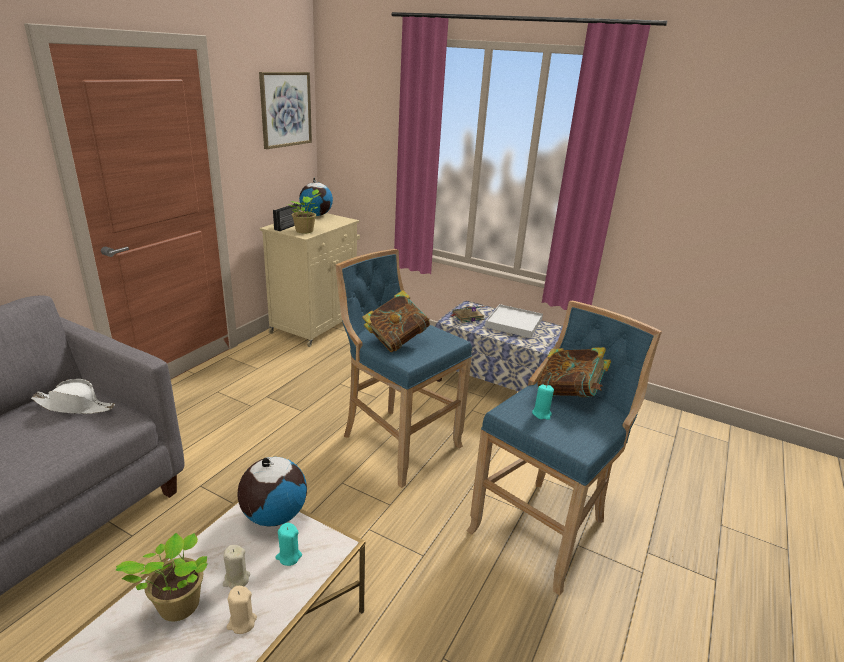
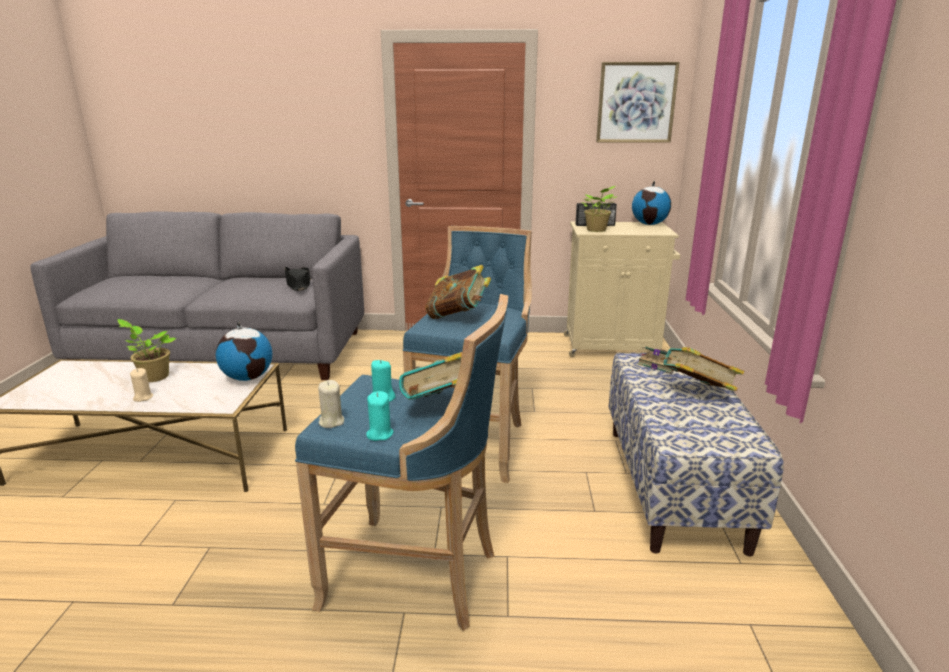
camera: 65 degrees right, 5 degrees down
(75, 406) = (298, 285): white hat -> black hat
(236, 579) = (180, 385): beige candle -> beige candle (331, 422)
(288, 556) = (207, 394): turquoise candle -> turquoise candle (379, 434)
(514, 323) = (696, 392): white tray -> book

